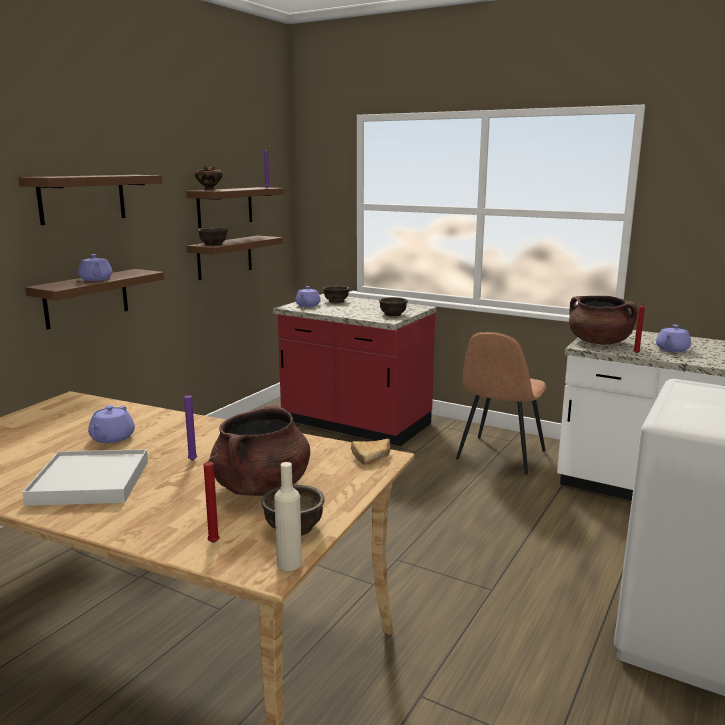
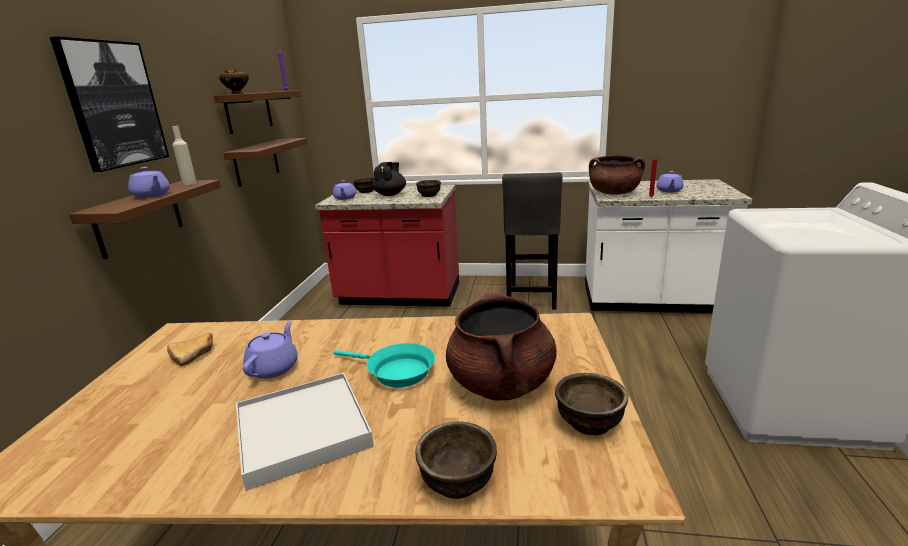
camera: 20 degrees left, 5 degrees up
(82, 198) = (113, 105): brown shelf -> picture
(112, 438) = (274, 368): purple teapot -> purple teapot turned 150 degrees counterclockwise
(194, 461) = (396, 371): purple candle -> turquoise frying pan
(213, 244) = (251, 149): brown bowl -> brown bowl (457, 480)
(216, 542) = (534, 467): red candle -> none
(289, 563) = (639, 469): beige bottle -> beige bottle (189, 183)
(356, 308) = (390, 194): none -> black teapot
(374, 456) = (562, 324): bread -> bread (195, 354)
(500, 456) = (531, 298): brown chair -> grey stool

